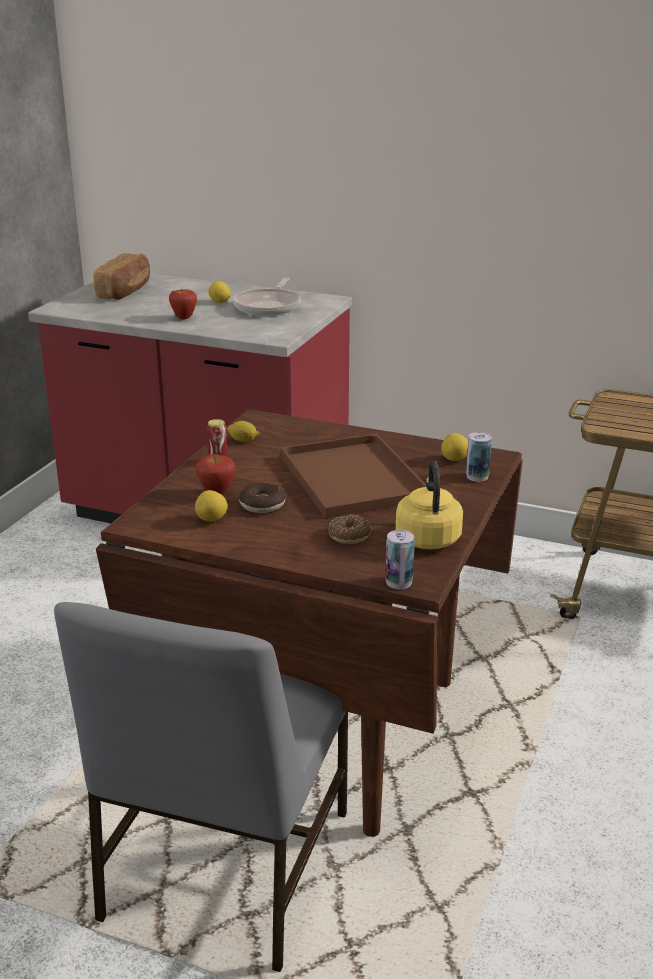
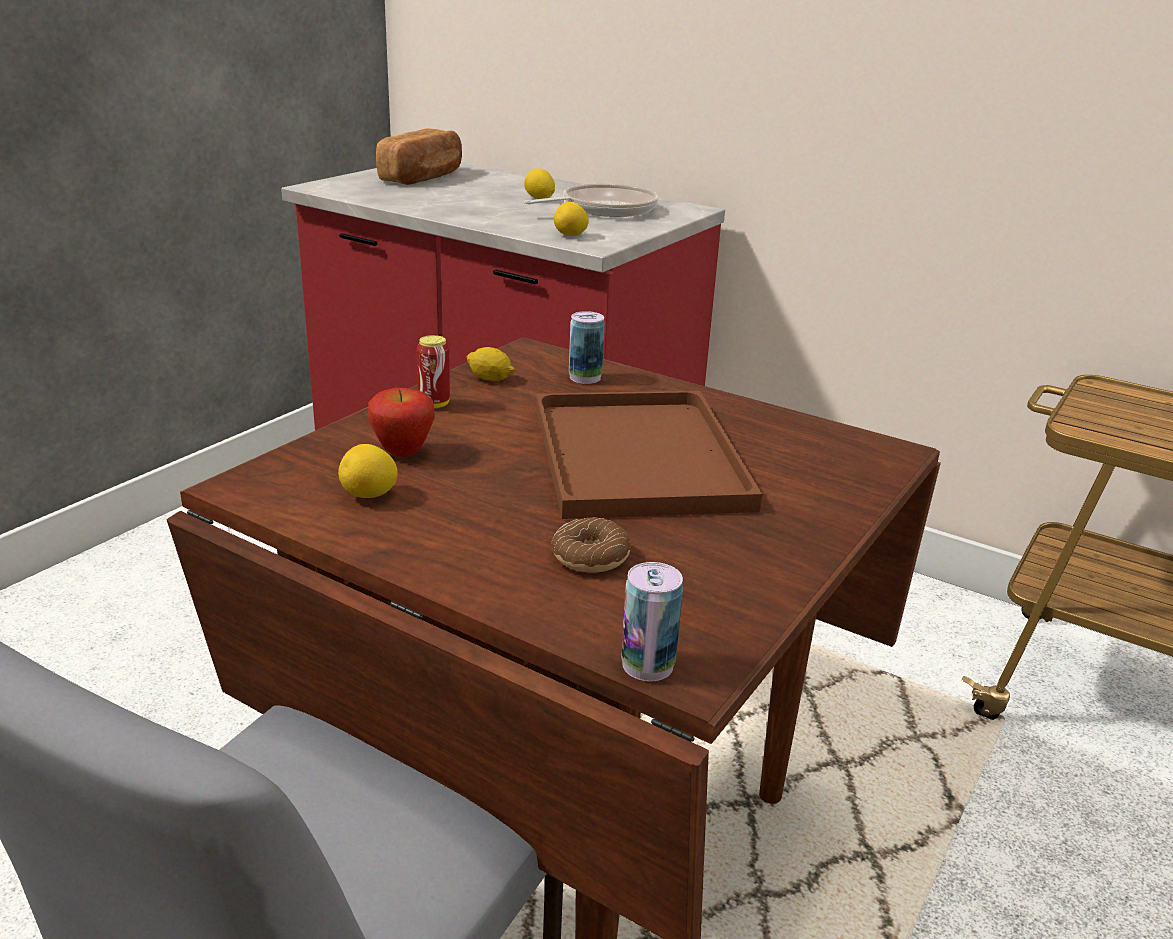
camera: 10 degrees right, 0 degrees up
(184, 318) = (479, 211): apple -> none
(262, 505) = (466, 482): donut -> none
(269, 306) = (604, 209): frying pan -> frying pan turned 150 degrees counterclockwise
(428, 537) = (733, 579): yellow kettle -> none
(454, 460) = (820, 448): lemon -> lemon (570, 236)
(477, 476) = (853, 480): can -> can (585, 377)

